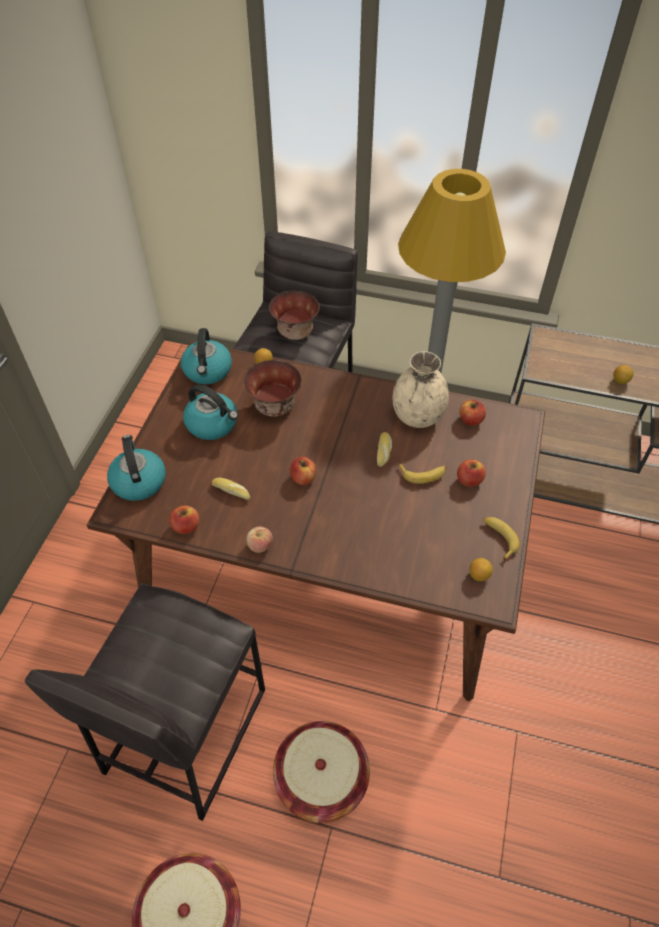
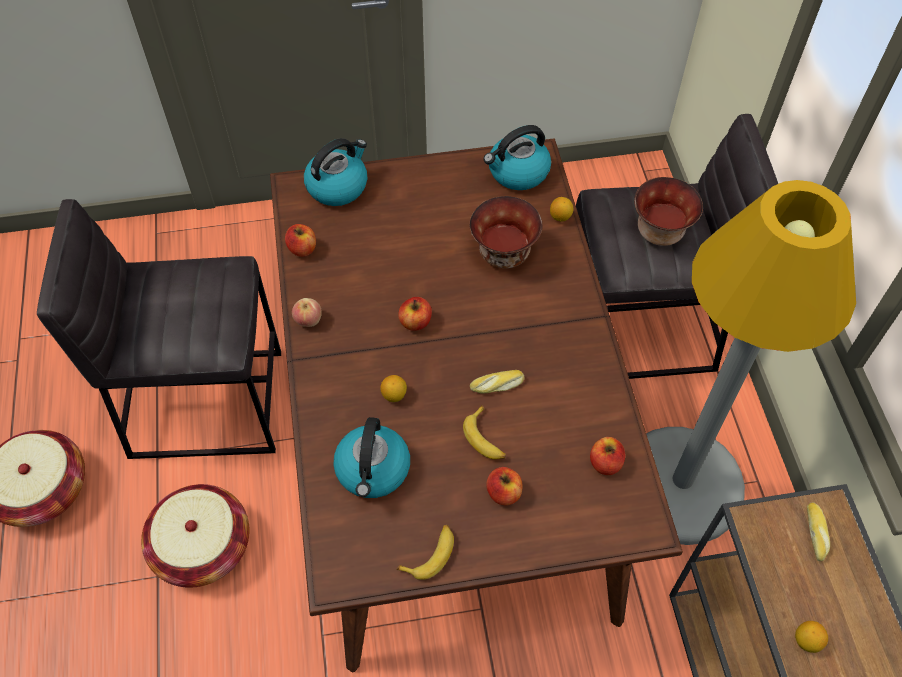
camera: 65 degrees right, 5 degrees up
(213, 424) = (445, 211): kettle -> kettle (373, 470)
(232, 491) = (365, 266): bread -> bread (816, 533)
(418, 416) = (574, 402): beige vase -> none
(479, 575) = (366, 548): lemon -> lemon (394, 395)

